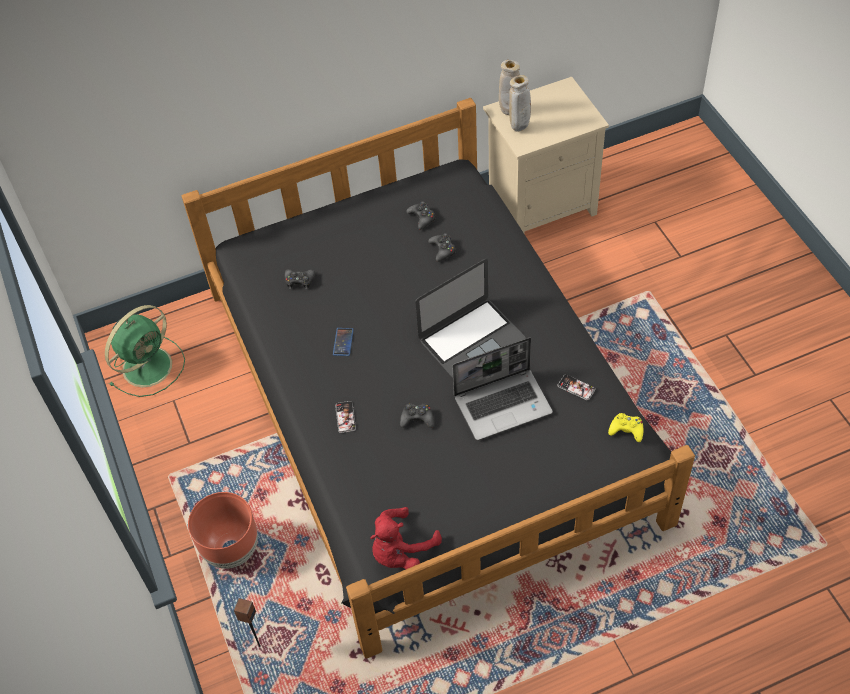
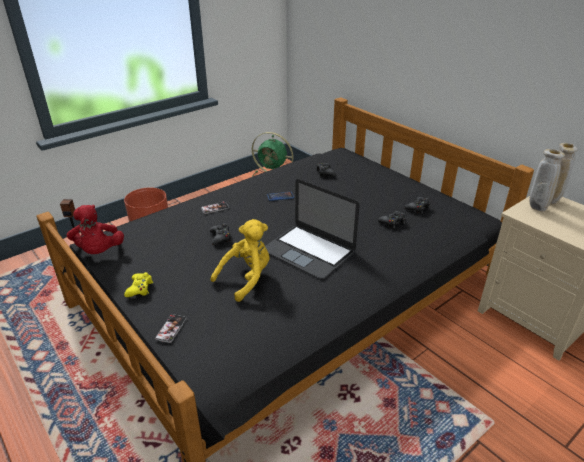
camera: 70 degrees right, 20 degrees down
(401, 551) = (99, 252): red plush toy -> red plush toy turned 135 degrees counterclockwise
(503, 404) = (246, 278): laptop -> yellow plush toy
(576, 387) = (279, 320): phone -> phone (171, 328)
(626, 430) = (237, 366): yellow game controller -> yellow game controller (140, 288)

